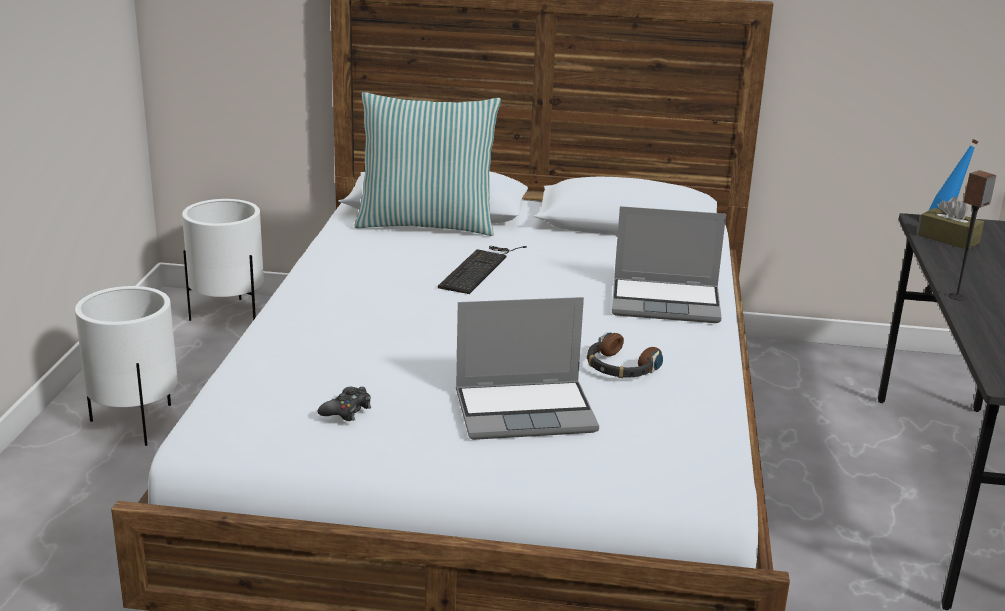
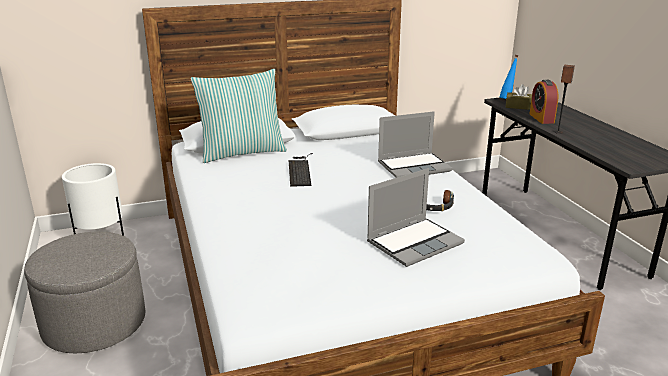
camera: 25 degrees left, 0 degrees up
(136, 423) = (94, 324): white planter -> grey ottoman
(346, 410) = (321, 271): black game controller -> none
(961, 267) = (541, 118): none -> alarm clock

